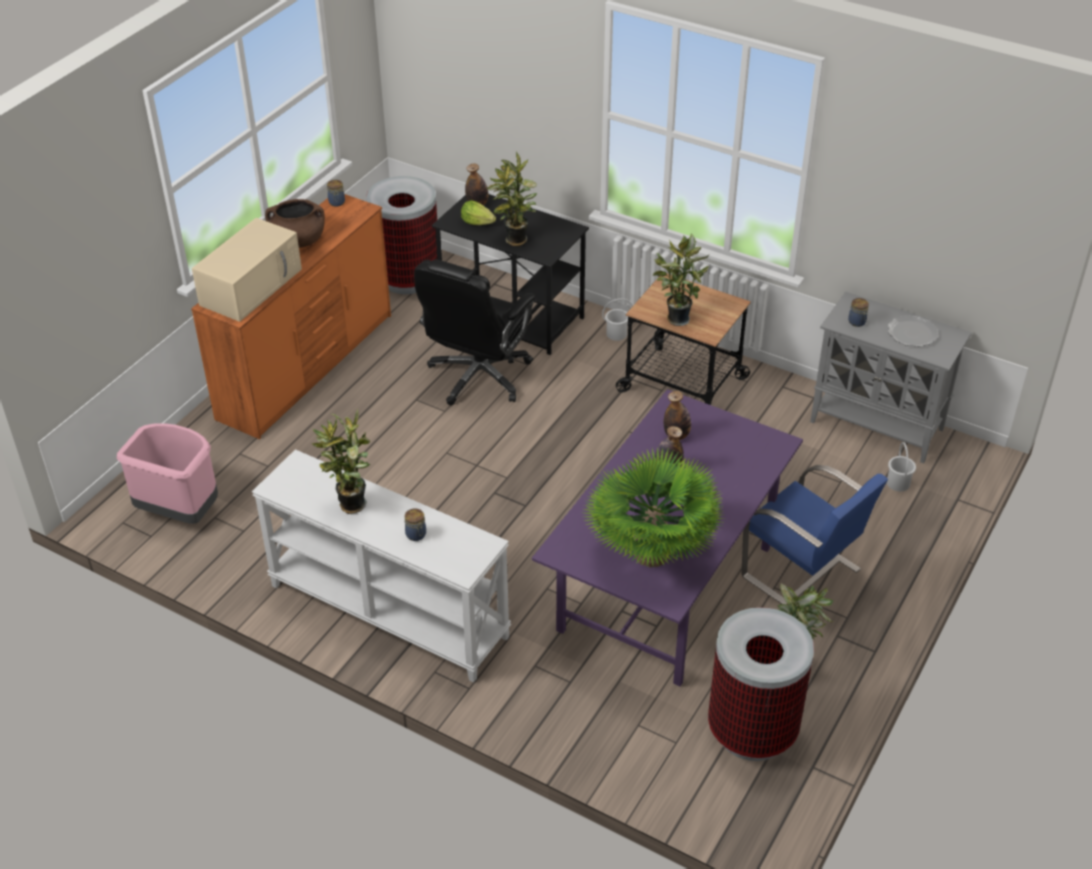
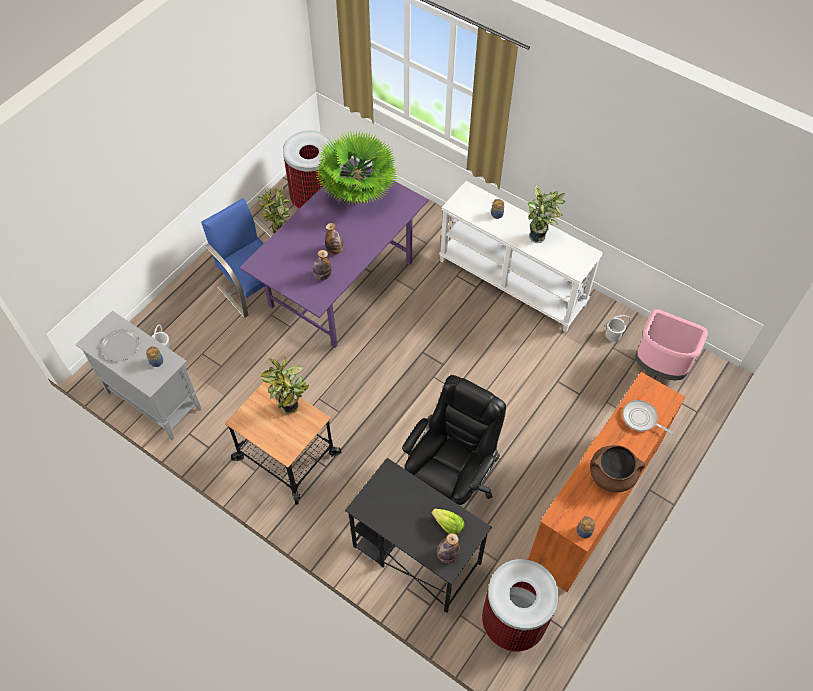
camera: 175 degrees left, 15 degrees up
(251, 286) = (641, 419): beige microwave -> frying pan
(515, 241) = (415, 493): potted plant -> none
(617, 334) = (328, 522): white bucket -> white bucket (613, 334)

